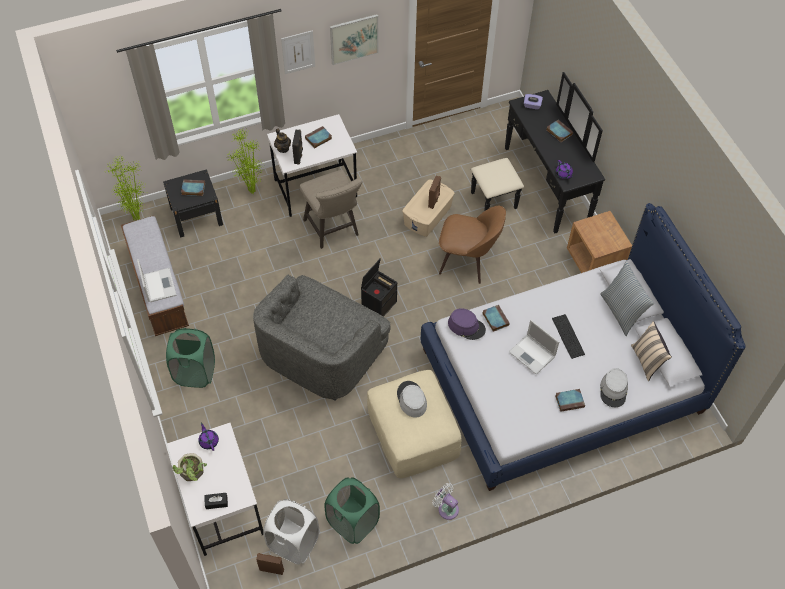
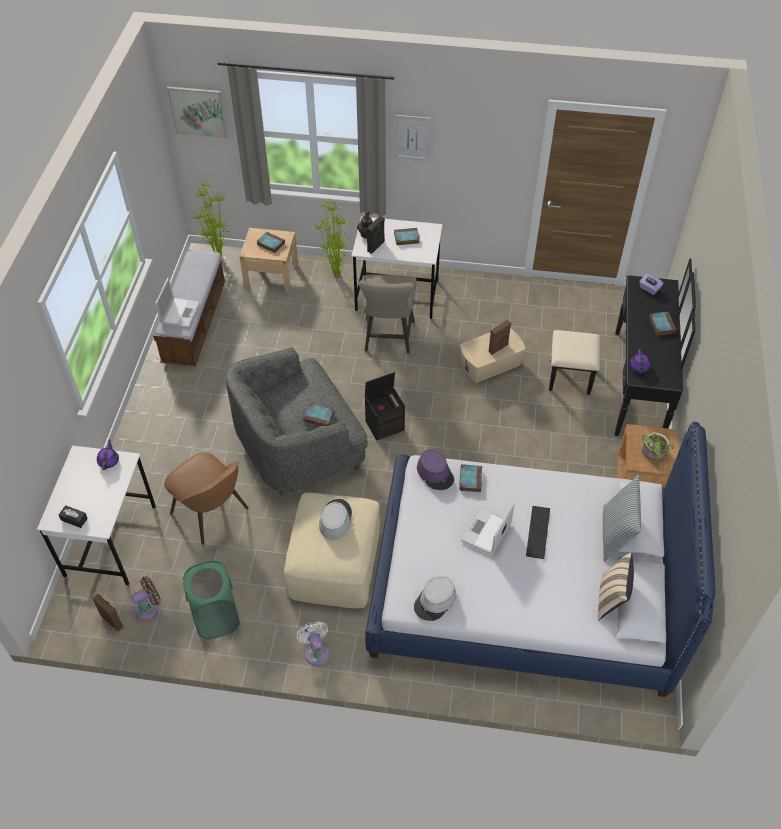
camera: 30 degrees right, 5 degrees down
(192, 473) = (73, 482): potted plant -> potted plant (653, 454)
(195, 372) = (173, 410): green laundry basket -> none
(196, 216) = (271, 276): black nightstand -> beige nightstand
(293, 543) = (149, 607): white laundry basket -> brown fan
(354, 39) = (476, 145): picture -> picture (198, 111)
(467, 260) = (503, 422): brown chair -> brown chair (211, 513)
(532, 354) = (486, 532): laptop -> laptop turned 45 degrees clockwise
(570, 401) = (495, 598): book -> book (319, 417)
(613, 390) = (552, 610): grey hat -> grey hat (435, 601)

